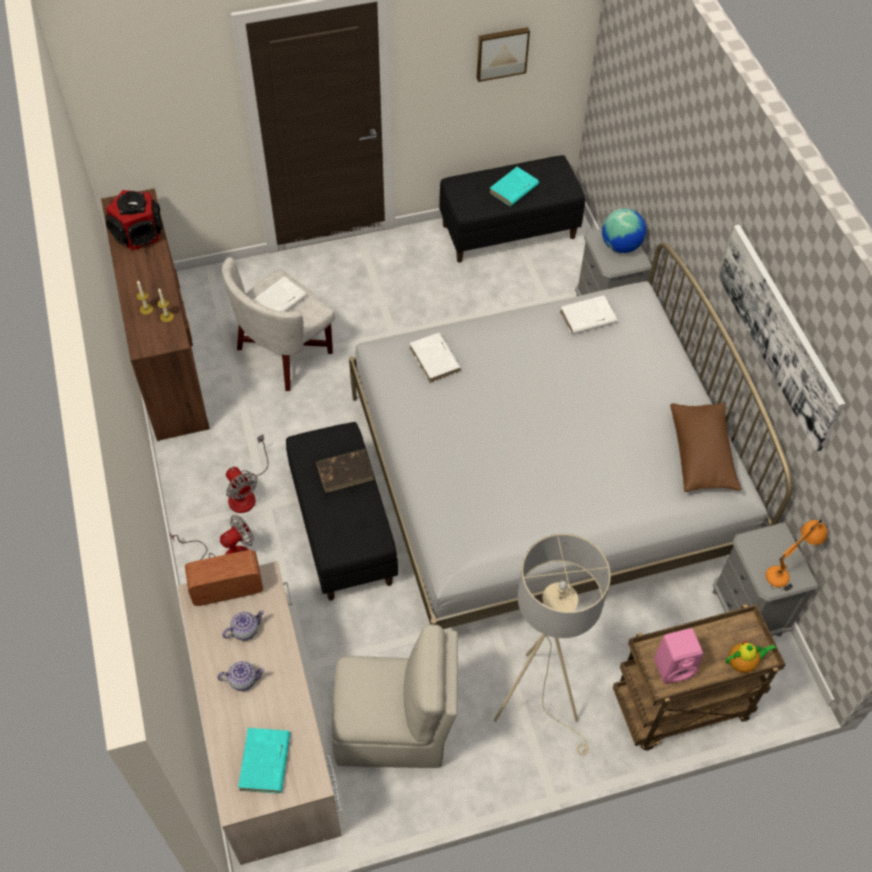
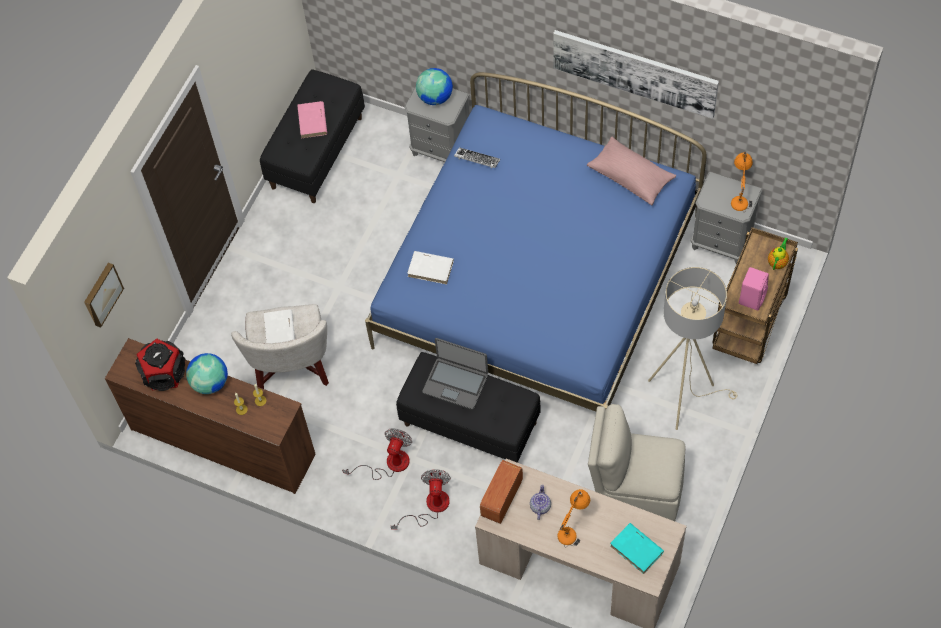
camera: 45 degrees left, 5 degrees up
(156, 270) = (210, 382): none -> globe
(243, 679) = (573, 528): teapot -> orange table lamp
(246, 492) = (389, 464): fan -> fan turned 75 degrees counterclockwise
(345, 471) = (455, 383): brown book -> laptop
(394, 728) = (635, 488): beige chair -> beige chair turned 120 degrees counterclockwise
(501, 52) = (259, 41): picture -> picture (101, 294)
(513, 189) = (312, 121): turquoise book -> pink book
(544, 480) = (537, 281): white bed -> blue bed
(587, 318) = (477, 160): white book -> keyboard
(701, 455) = (631, 177): brown pillow -> pink pillow

